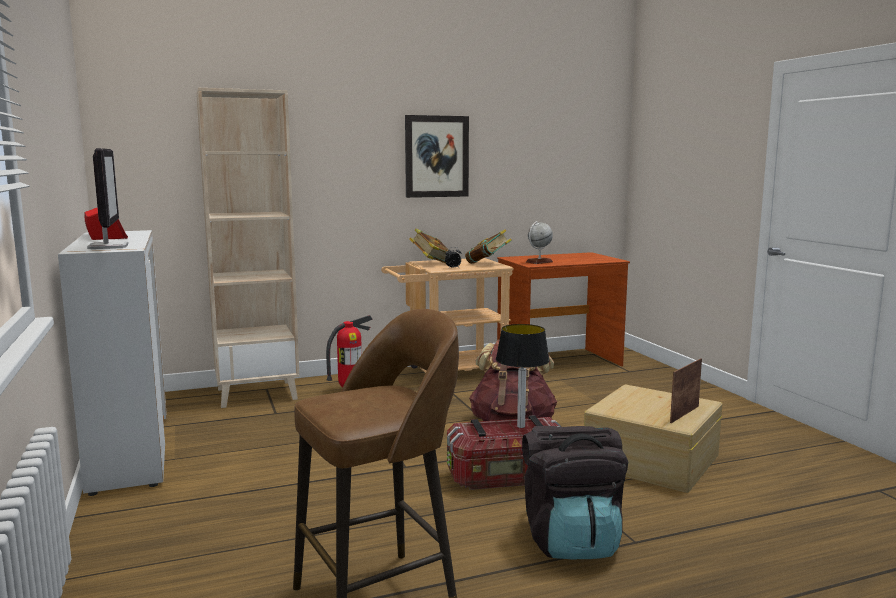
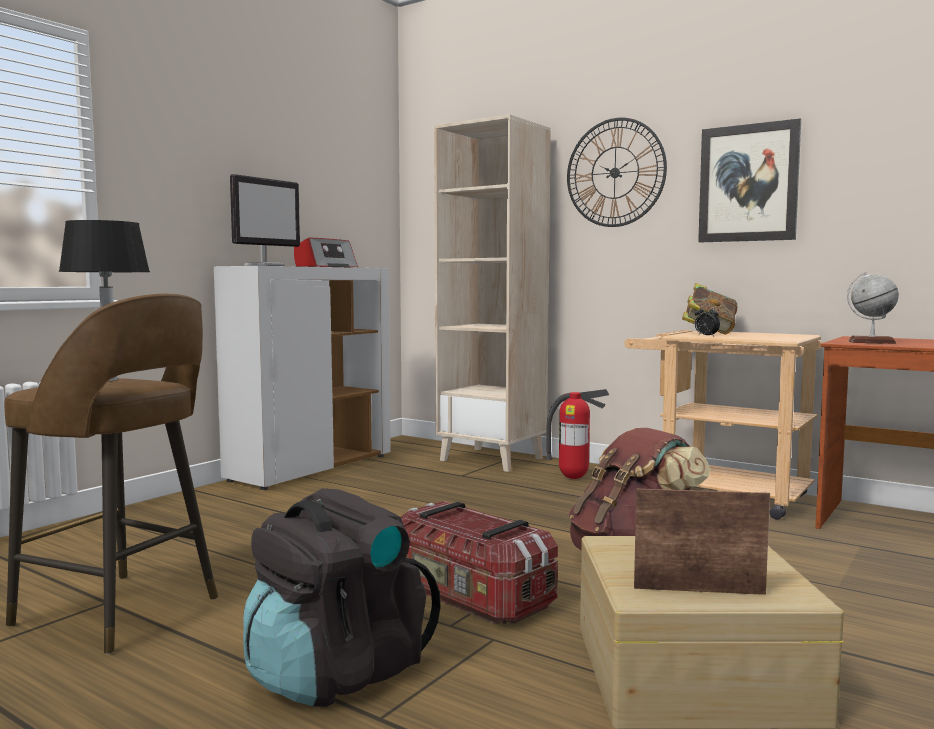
camera: 55 degrees right, 5 degrees down
(336, 140) = (615, 172): none -> wall clock
(488, 264) = (779, 337): book -> none
(521, 426) = (494, 528): table lamp -> table lamp (110, 380)

